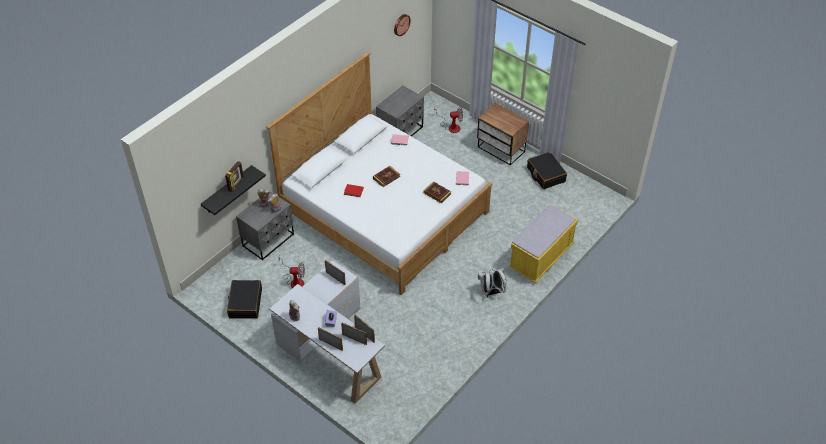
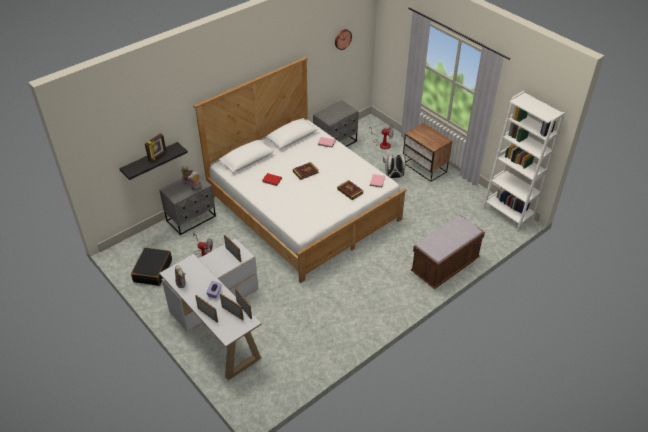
camera: 10 degrees right, 5 degrees down
(491, 292) = (389, 292): white backpack -> white backpack (393, 176)
(541, 257) = (444, 266): yellow bench -> brown bench
(545, 174) = (463, 193): black suitcase -> none
(594, 192) = (507, 214): none -> white bookcase

